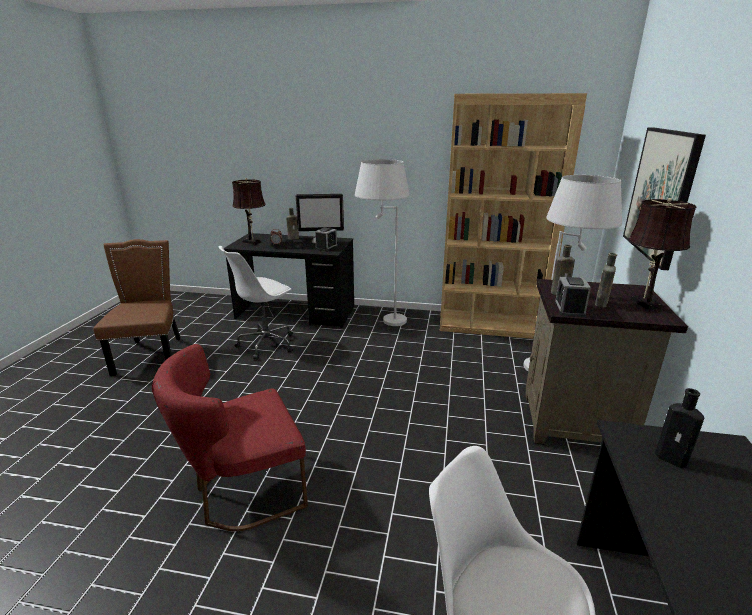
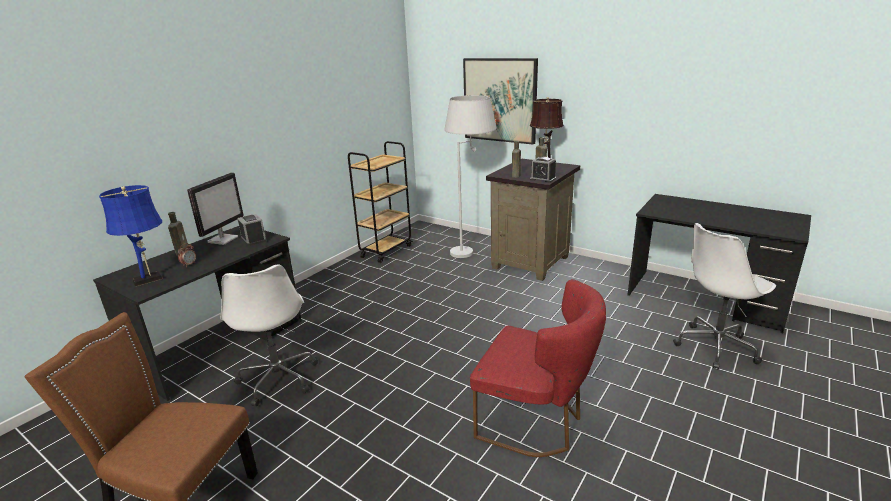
camera: 65 degrees left, 0 degrees up
(243, 492) = (536, 422): red chair -> red chair turned 60 degrees counterclockwise
(253, 242) = (151, 279): brown table lamp -> blue table lamp
(381, 321) = (314, 296): white floor lamp -> none
(490, 326) = (386, 251): brown bookcase -> brown cart
(673, 459) = (671, 209): black bottle -> none

